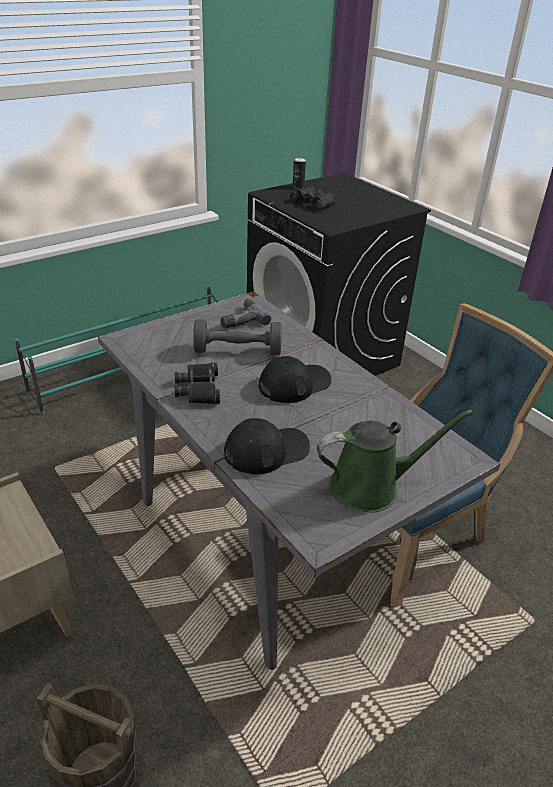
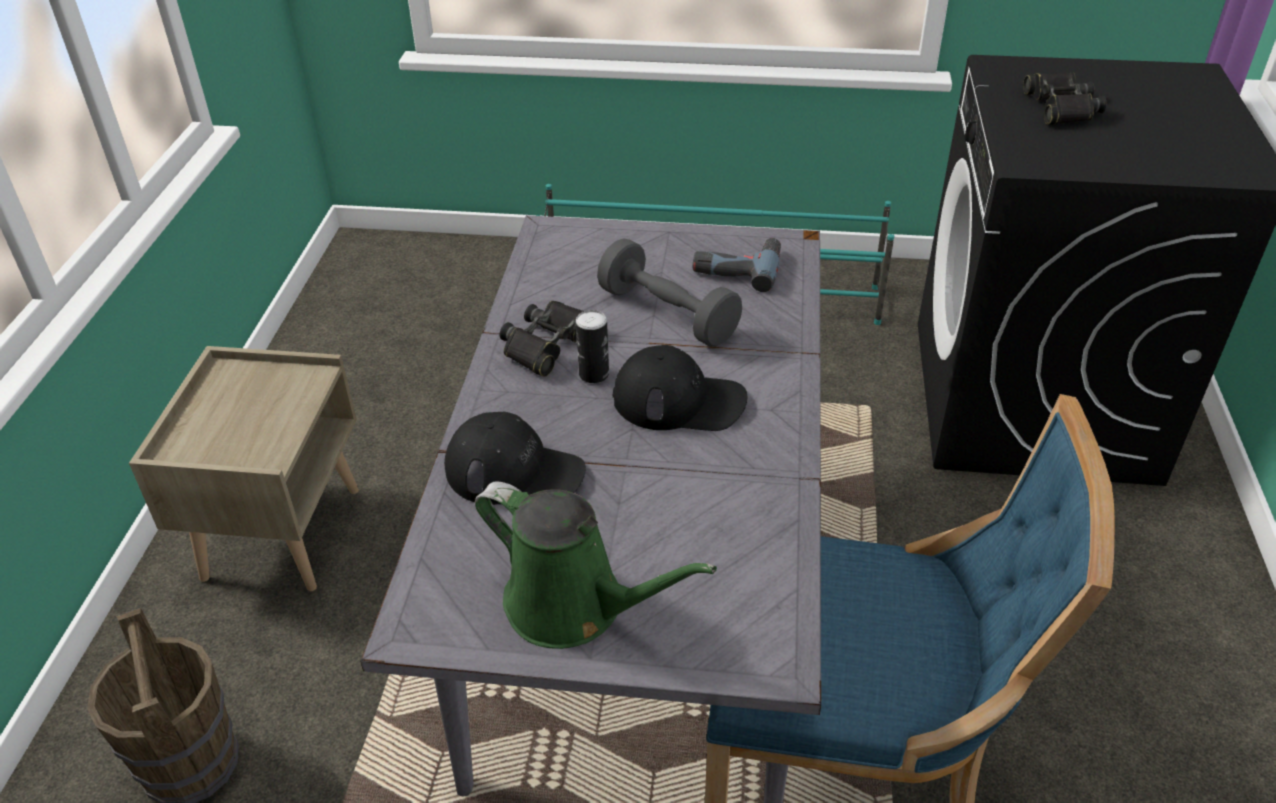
camera: 45 degrees right, 5 degrees up
(298, 187) = (1076, 68): can -> can (594, 374)

